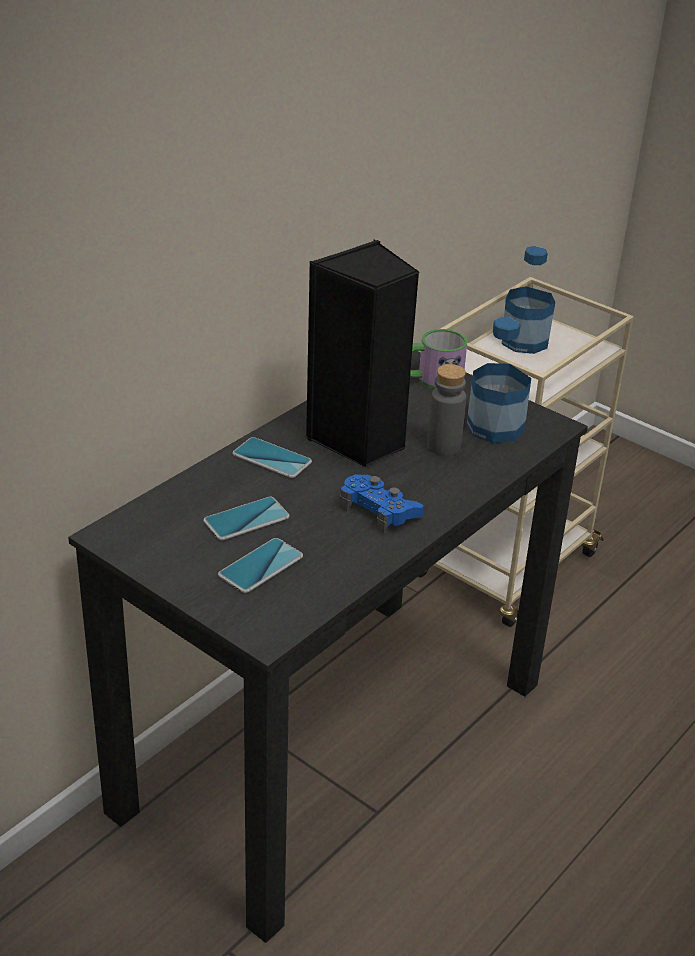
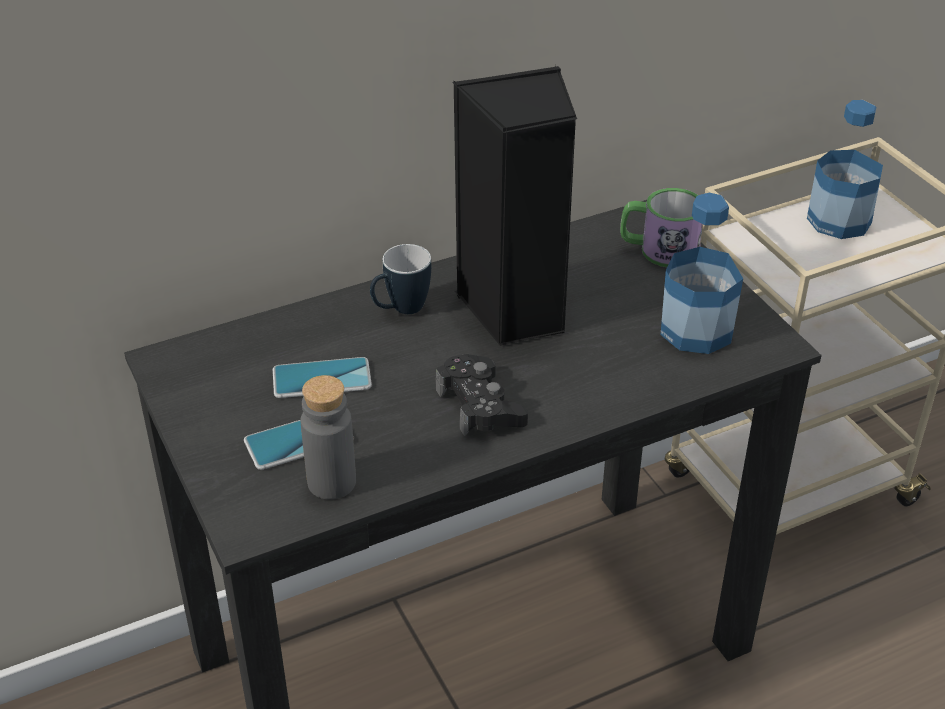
camera: 25 degrees right, 5 degrees up
(272, 458) = (400, 310): phone -> mug
(379, 510) = (480, 405): blue game controller -> black game controller
(443, 446) = (614, 341): grey bottle -> grey bottle (331, 482)

